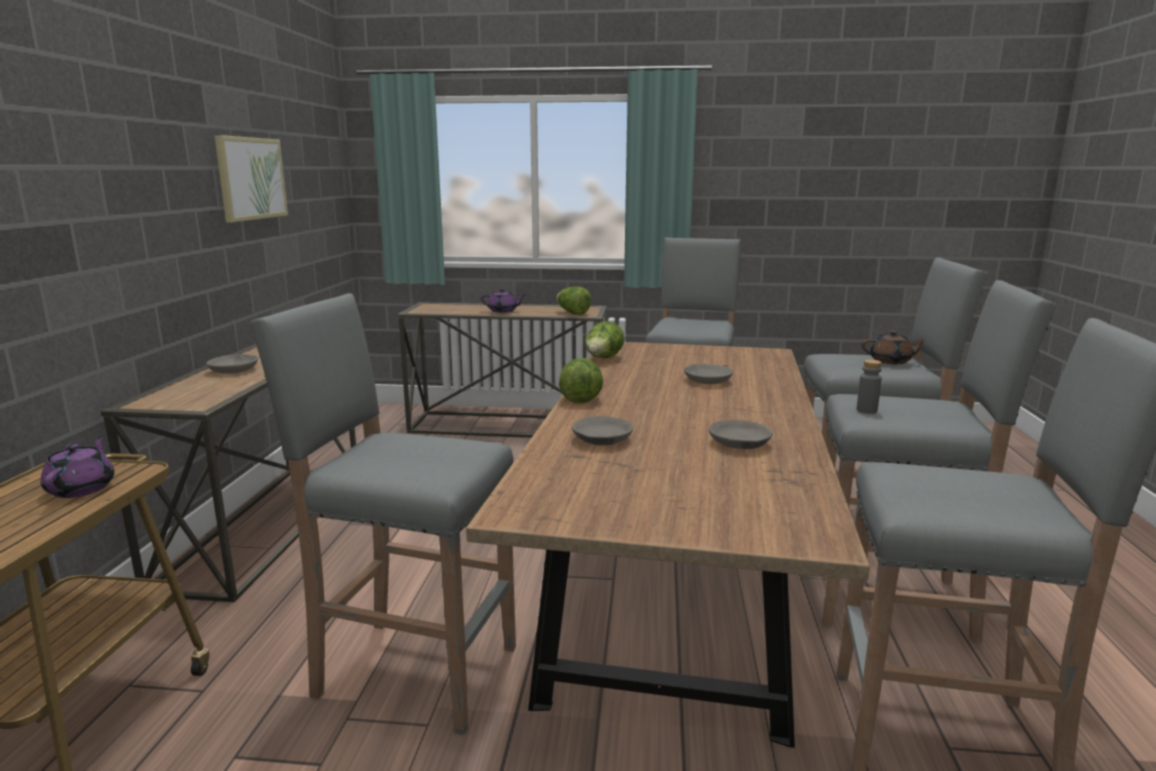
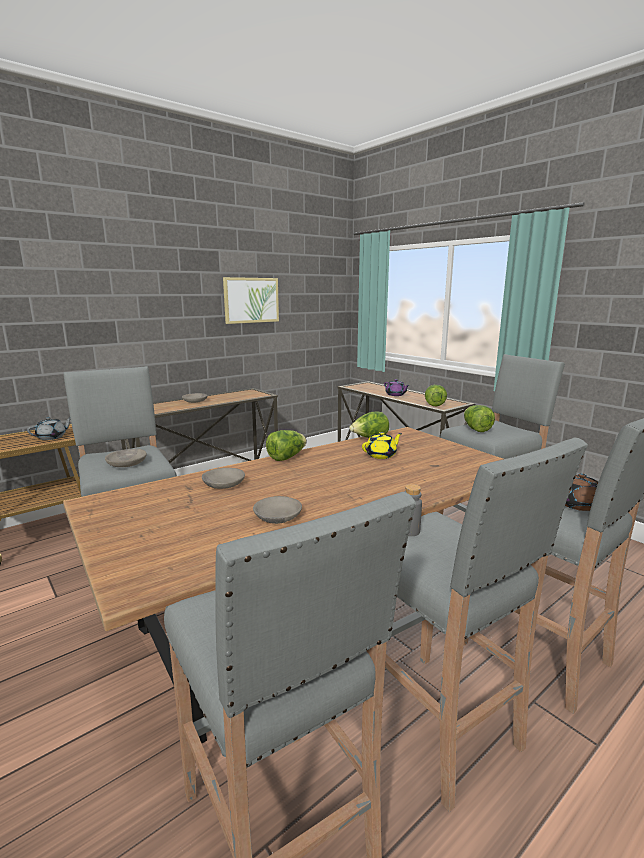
camera: 45 degrees right, 0 degrees up
(82, 488) = (52, 437): purple teapot -> grey teapot
(659, 370) = (381, 455): none -> yellow teapot
(679, 327) = (476, 429): none -> lettuce
(707, 380) = (389, 471): grey bowl -> grey bowl (127, 463)

